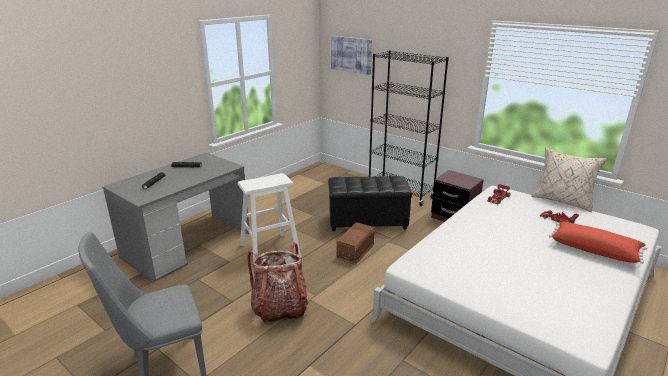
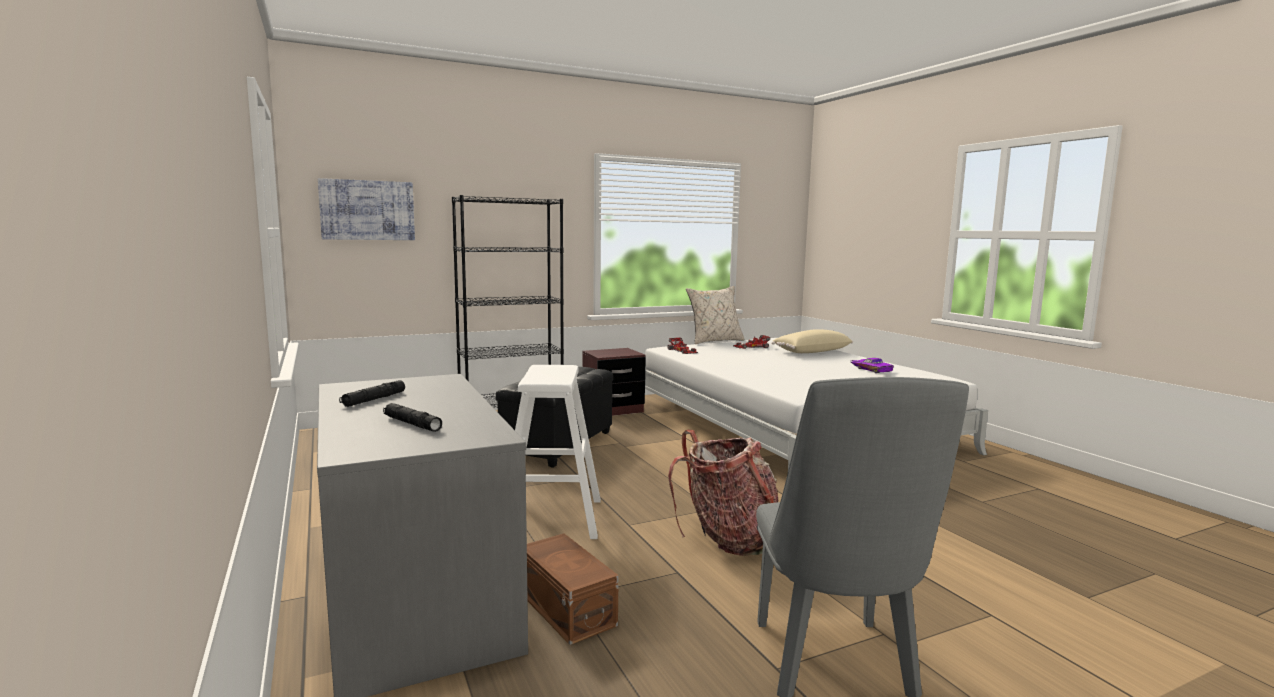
camera: 65 degrees left, 15 degrees down
(356, 251) = (627, 466): brown storage box -> brown storage box (567, 607)
(563, 291) = (872, 369): none -> purple toy car
(594, 250) = (811, 352): red pillow -> beige pillow

